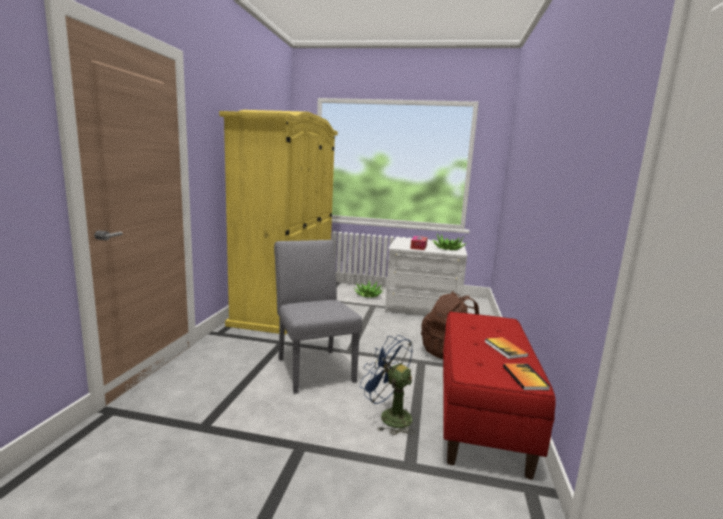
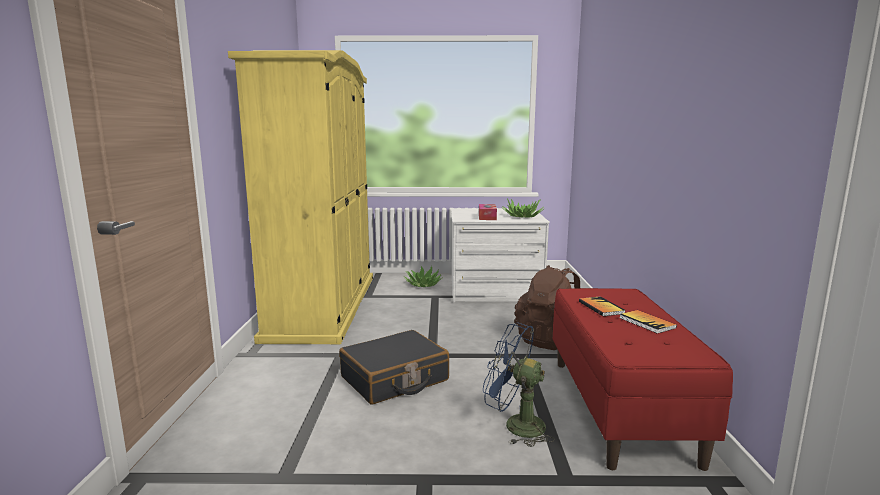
camera: 10 degrees left, 0 degrees up
(313, 366) = (394, 379): grey chair -> black suitcase
(525, 378) = (689, 352): book -> book (601, 307)

